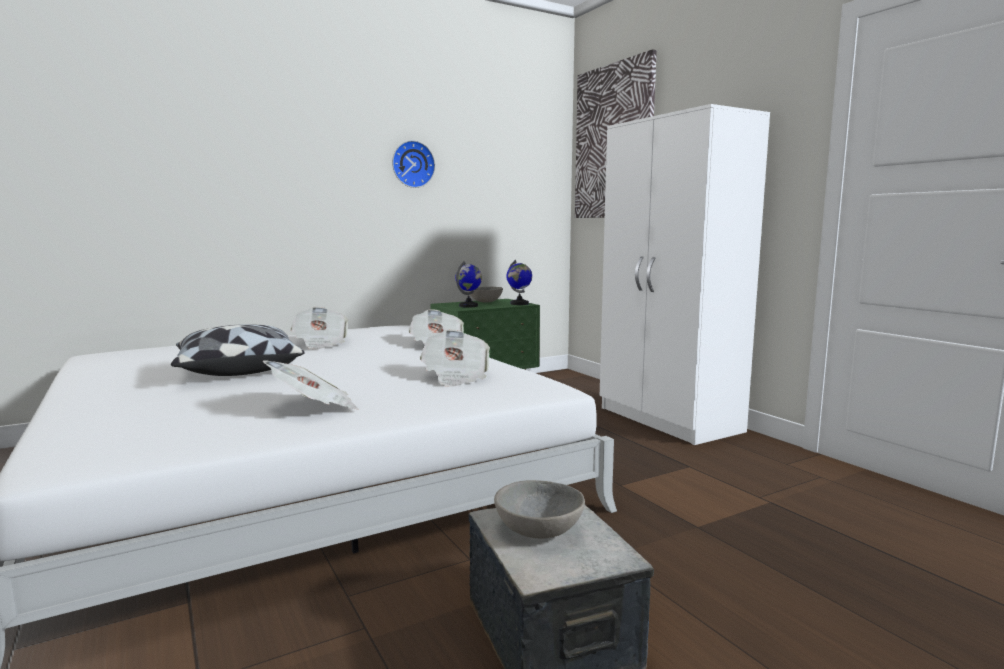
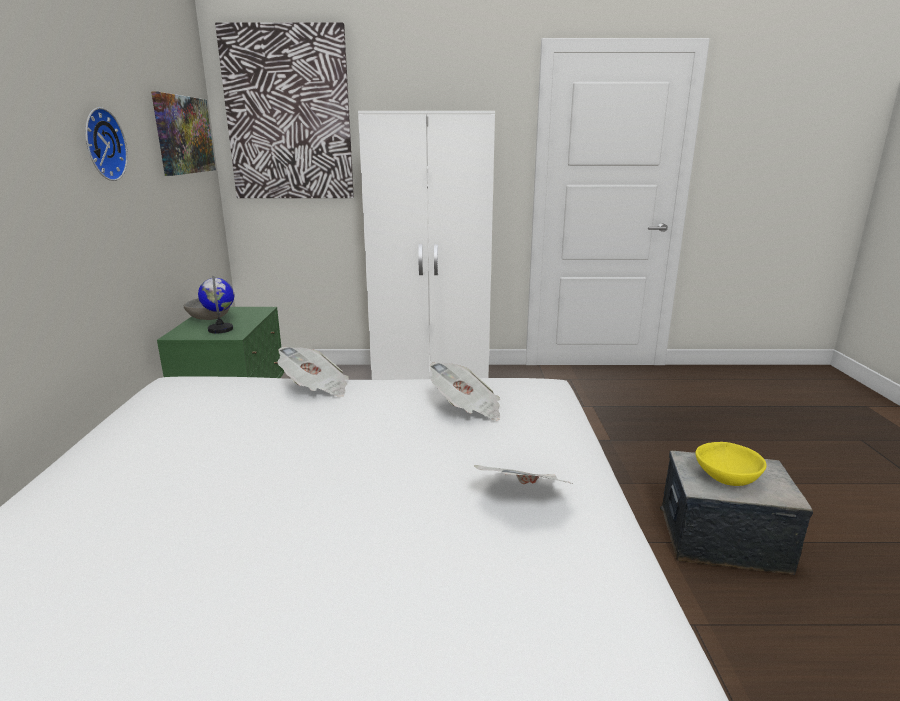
camera: 60 degrees left, 10 degrees up
(238, 370) = (279, 527): pillow -> none
(320, 343) = (196, 445): newspaper -> none
(519, 304) = (255, 311): globe -> none
(520, 163) = (183, 135): none -> picture
(540, 530) = (725, 478): grey bowl -> yellow bowl

